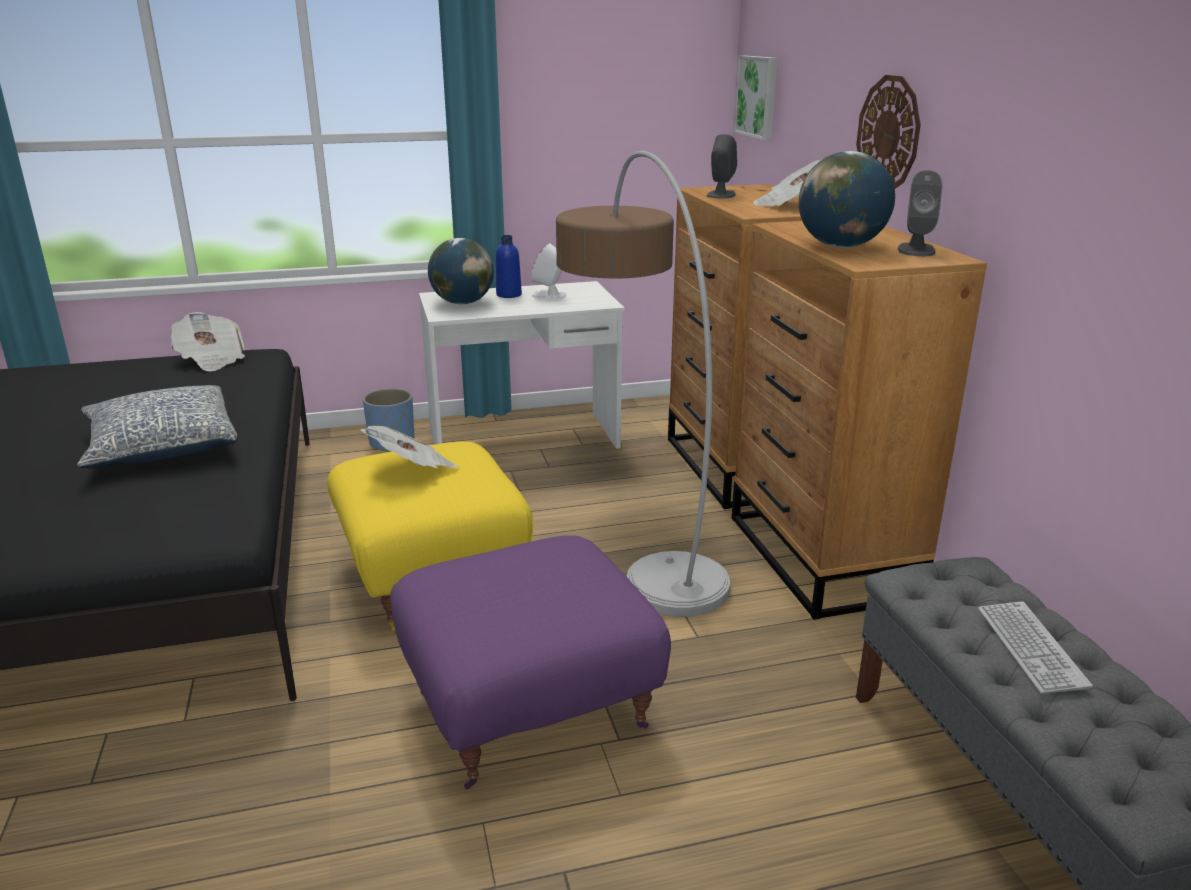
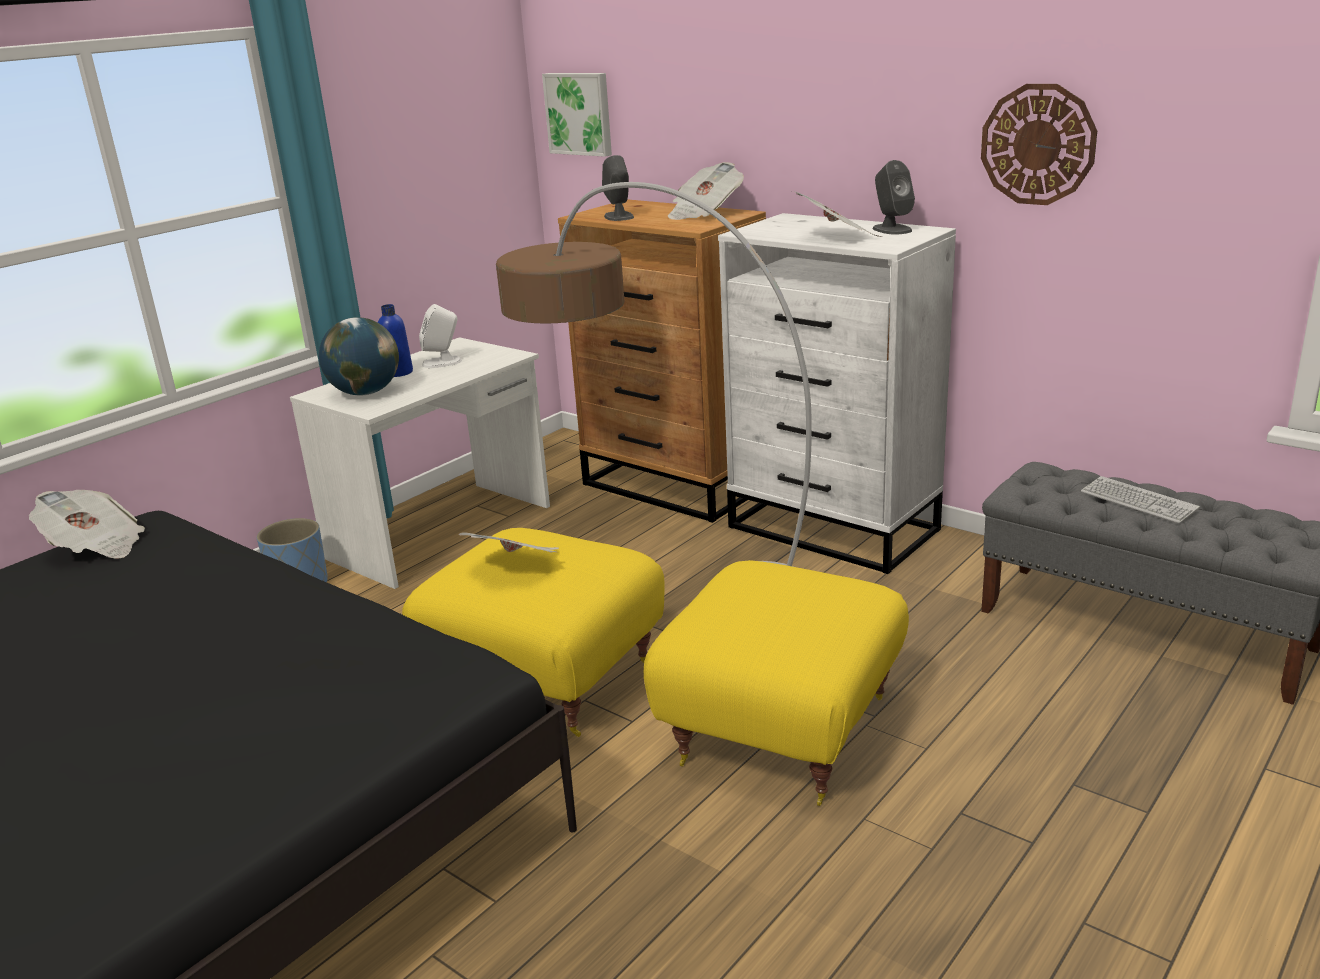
camera: 35 degrees left, 0 degrees up
(161, 446) = (238, 640): pillow -> none
(531, 709) = (783, 730): purple ottoman -> yellow ottoman
(821, 558) = (834, 529): brown dresser -> white dresser
(841, 246) = (836, 238): globe -> newspaper
(888, 134) = (797, 134): wall clock -> wall clock (1038, 144)

